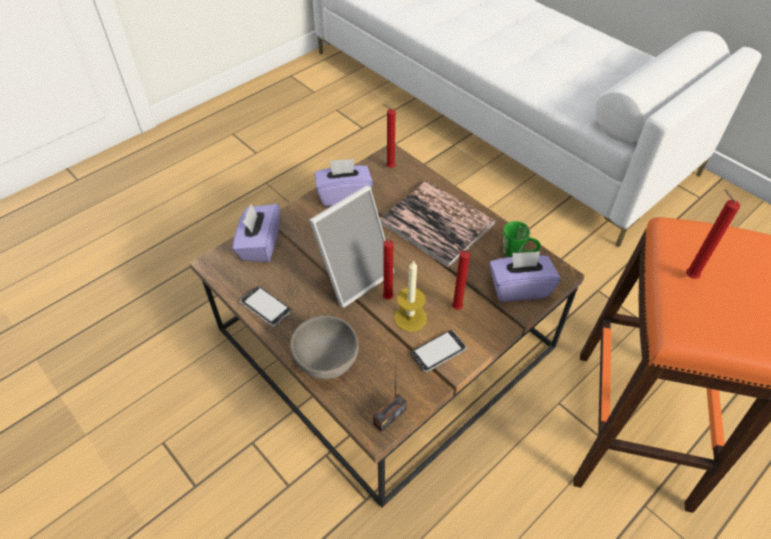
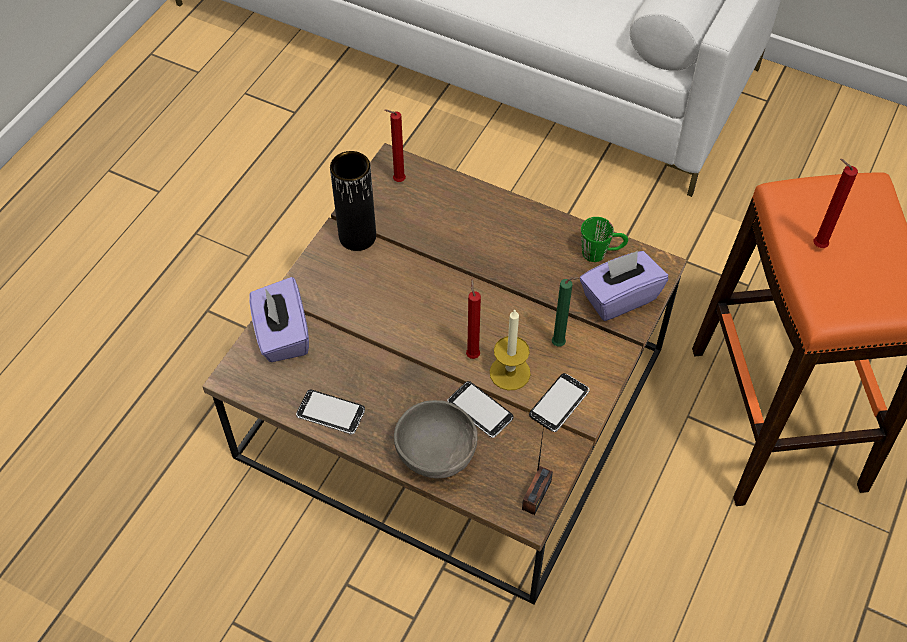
camera: 20 degrees left, 5 degrees up
(344, 195) = (357, 236): purple tissue box -> black vase
(353, 276) = (419, 341): picture frame -> none
(375, 338) = (480, 410): none -> phone
(437, 223) = (490, 242): book -> none
(458, 309) = (560, 344): red candle -> green candle

